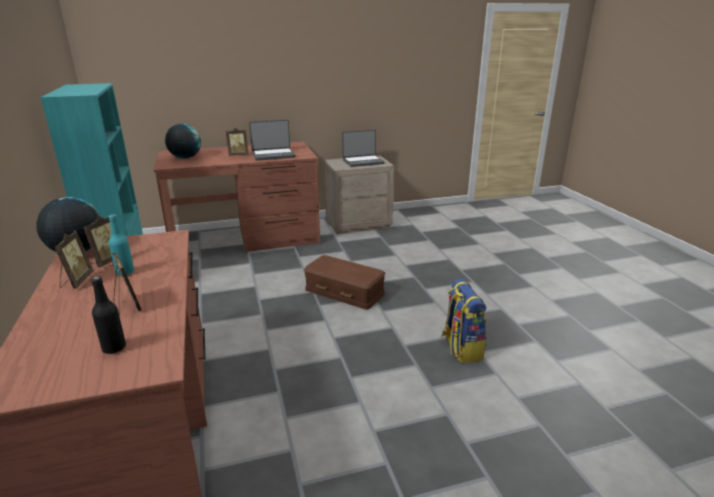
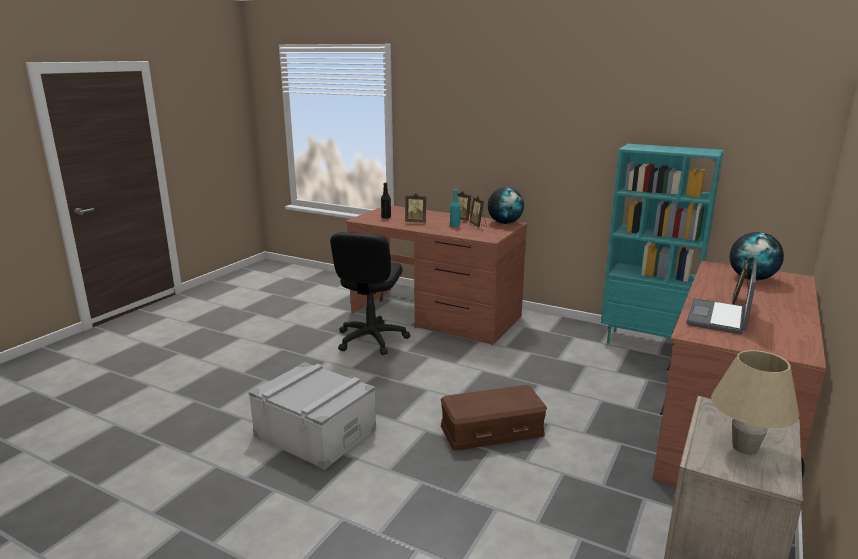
camera: 135 degrees right, 5 degrees down
(281, 438) = (371, 339): none -> black office chair
(363, 161) = (744, 448): laptop -> beige table lamp
(461, 348) = (315, 433): backpack -> grey storage box

